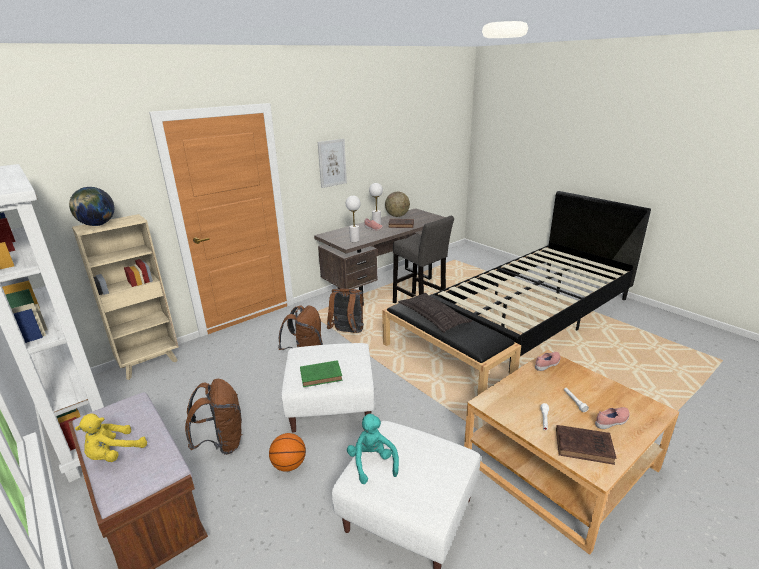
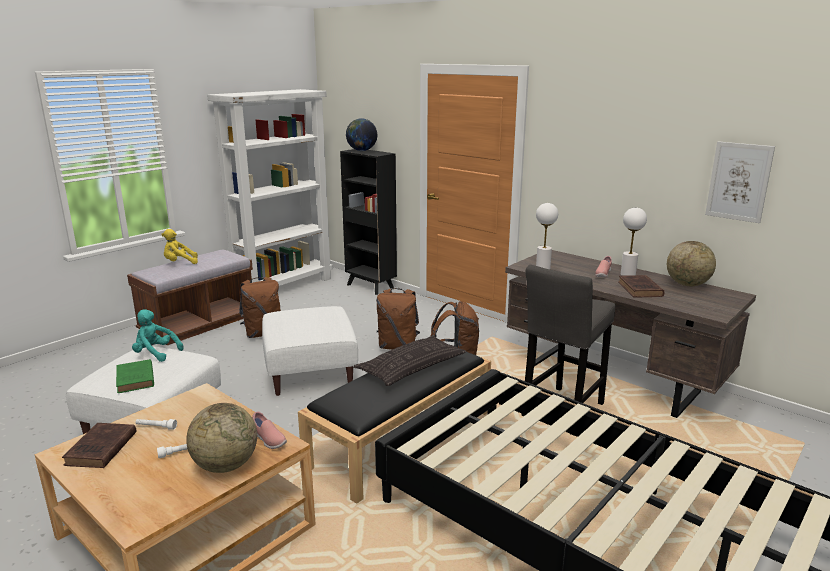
camera: 80 degrees right, 5 degrees down
(114, 454) = (179, 263): yellow plush toy -> yellow plush toy turned 45 degrees counterclockwise
(150, 363) = (371, 286): beige bookcase -> black bookcase
(289, 465) = (230, 363): basketball -> none
(322, 375) = (286, 322): green book -> green book (135, 380)
(332, 163) = (599, 160): picture -> picture (739, 182)
(372, 463) = (155, 354): turquoise plush toy -> turquoise plush toy turned 135 degrees counterclockwise
(582, 380) = (225, 465): none -> globe
(612, 422) = (130, 476): pink shoe -> none

